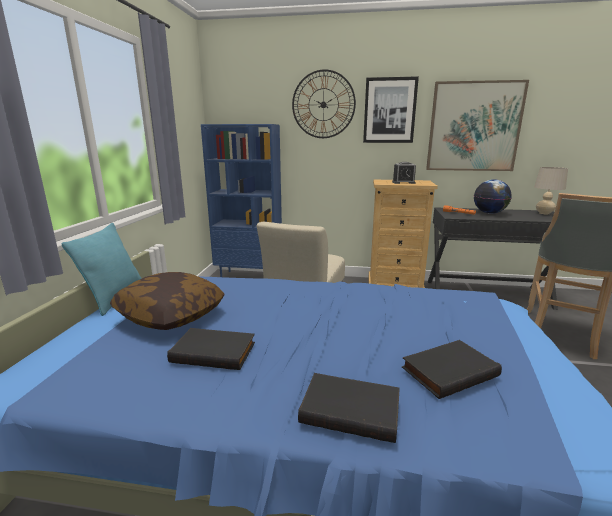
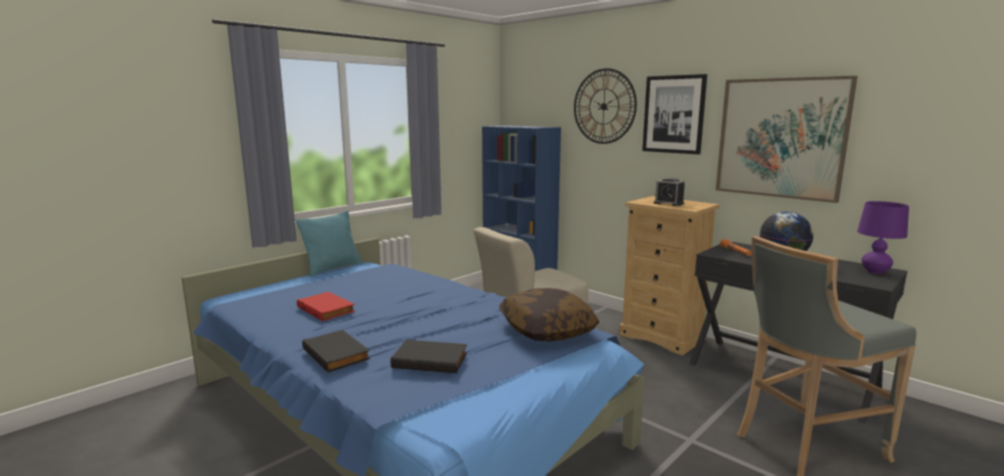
camera: 35 degrees right, 5 degrees down
(170, 315) = (340, 285): pillow -> pillow (546, 330)
(215, 351) = (327, 309): black book -> red book
(544, 213) = (875, 271): beige table lamp -> purple table lamp

